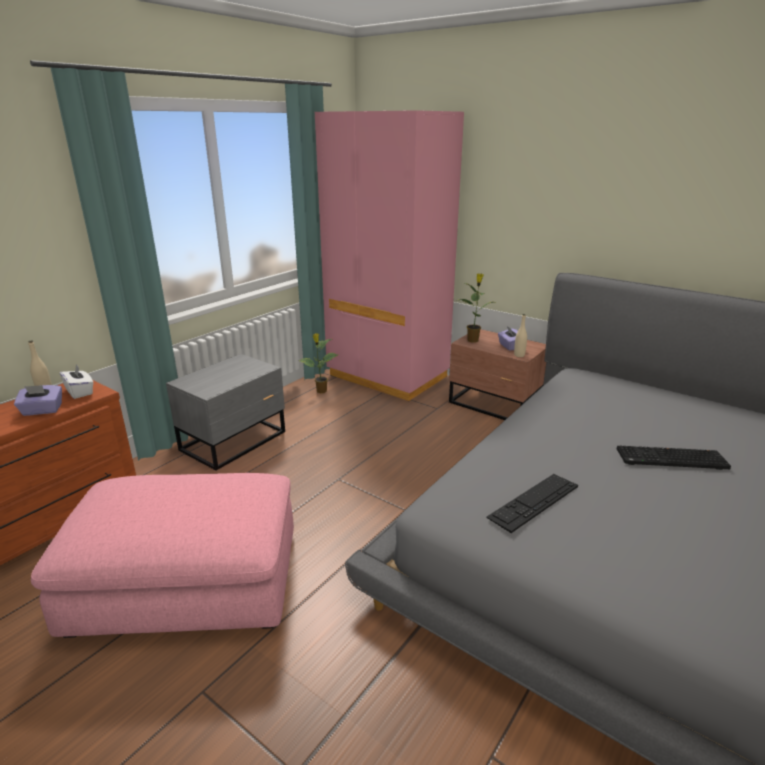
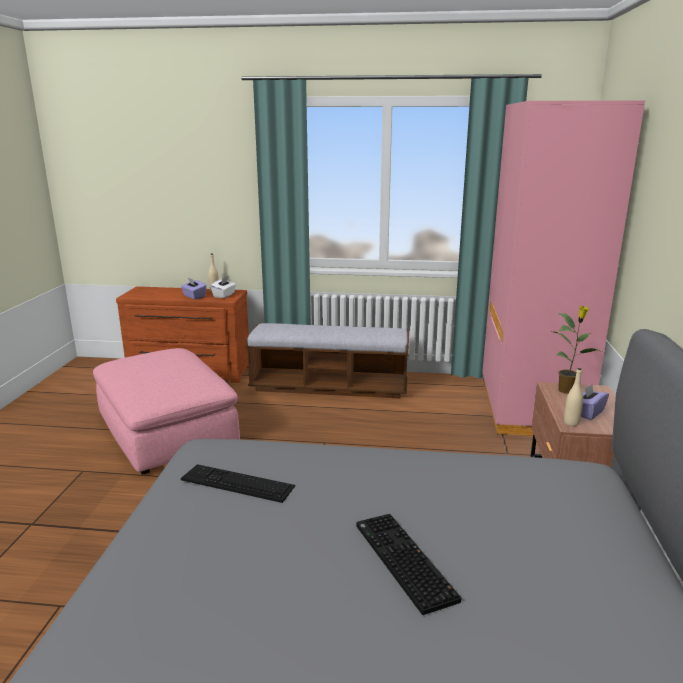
camera: 60 degrees right, 5 degrees down
(236, 441) = (329, 386): grey nightstand -> bench
(321, 391) = (449, 389): potted plant -> none

